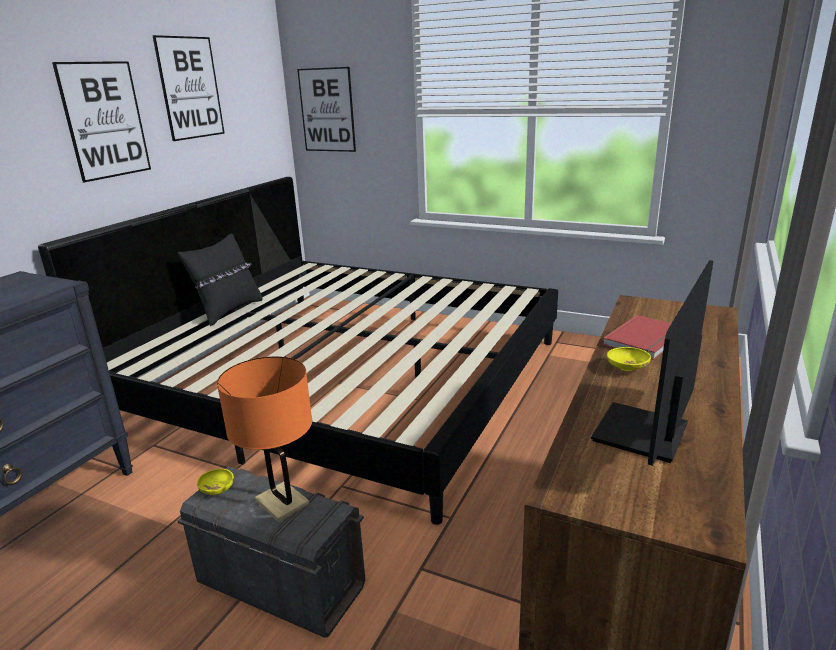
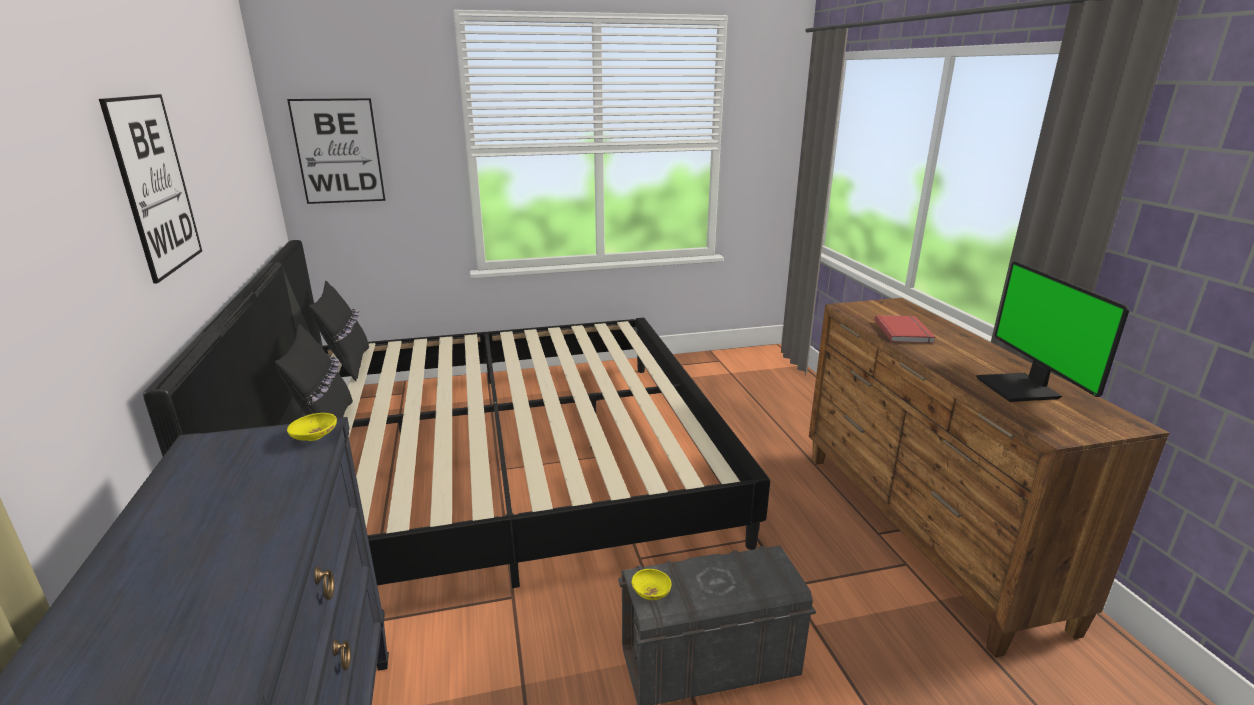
camera: 40 degrees left, 0 degrees up
(190, 88) = (208, 130): picture -> none
(282, 502) = (724, 572): orange table lamp -> none
(296, 276) = (348, 365): none -> black pillow
(627, 368) = (934, 353): yellow bowl -> yellow bowl (315, 438)

